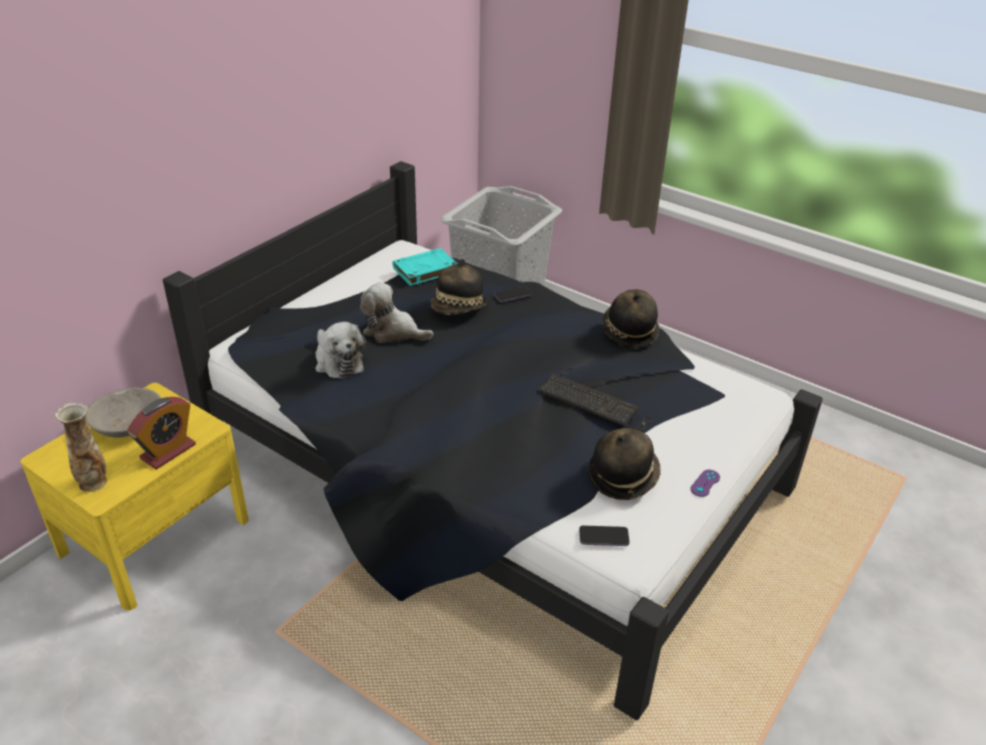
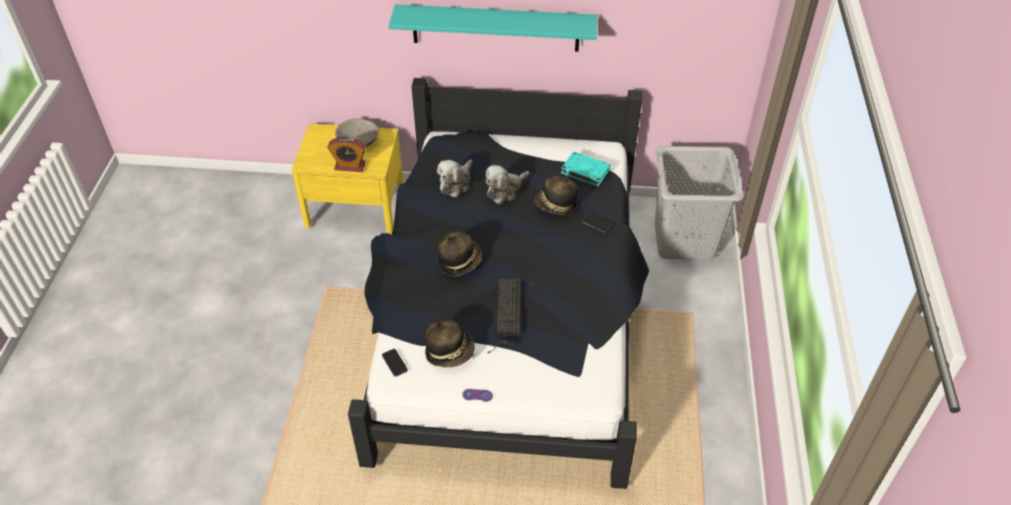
camera: 60 degrees right, 10 degrees up
(93, 482) = (312, 155): vase -> none
(243, 145) = (495, 28): none -> turquoise shelf
(393, 332) = (505, 190): plush toy -> plush toy turned 120 degrees counterclockwise
(629, 332) = (606, 298): hat -> hat (459, 260)

